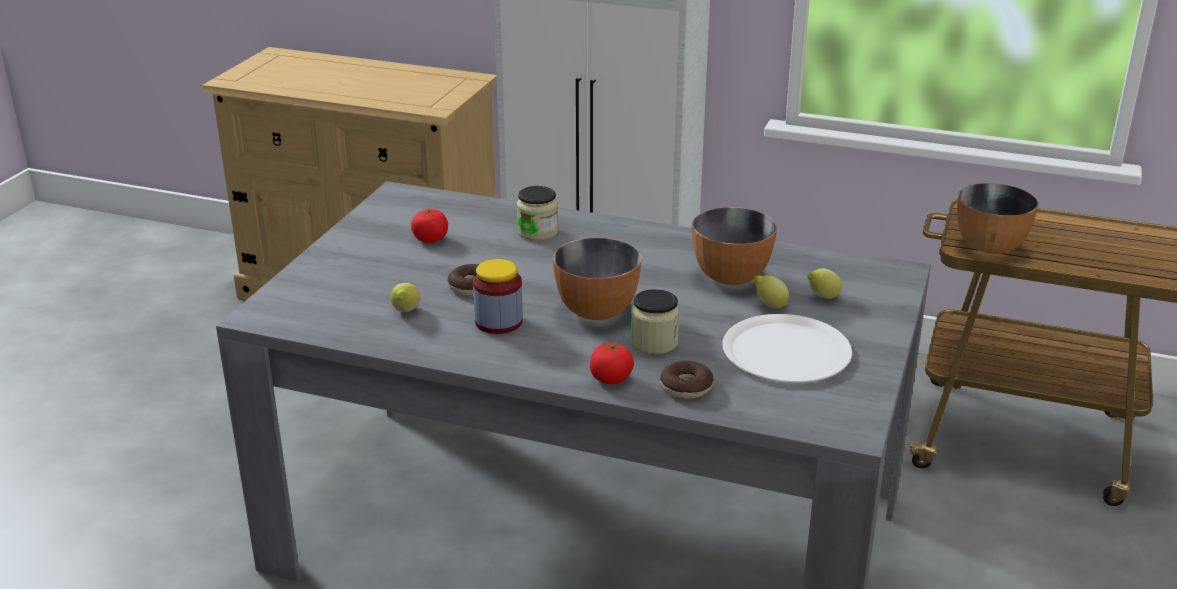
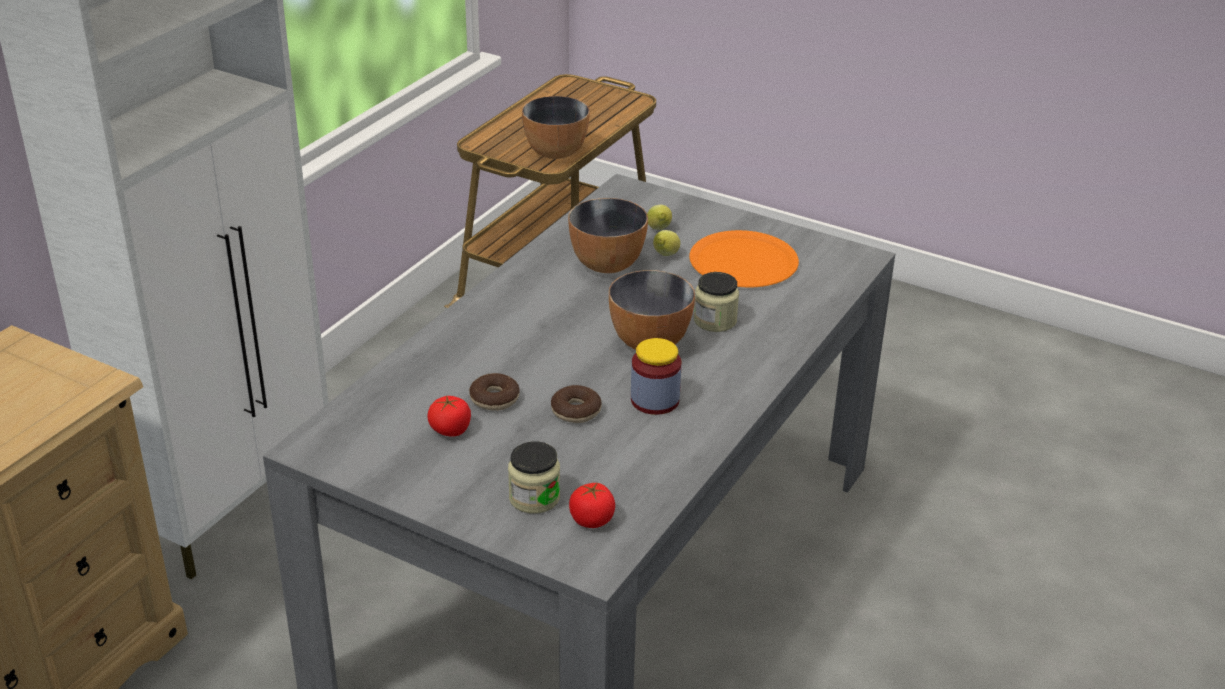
camera: 80 degrees left, 5 degrees up
(406, 312) = (617, 457): lemon -> none
(537, 232) = (466, 357): jar -> jar (534, 498)
(611, 378) = (771, 350): tomato -> tomato (592, 520)
(686, 387) = (791, 316): donut -> donut (494, 399)
(786, 351) = (743, 262): white plate -> orange plate

